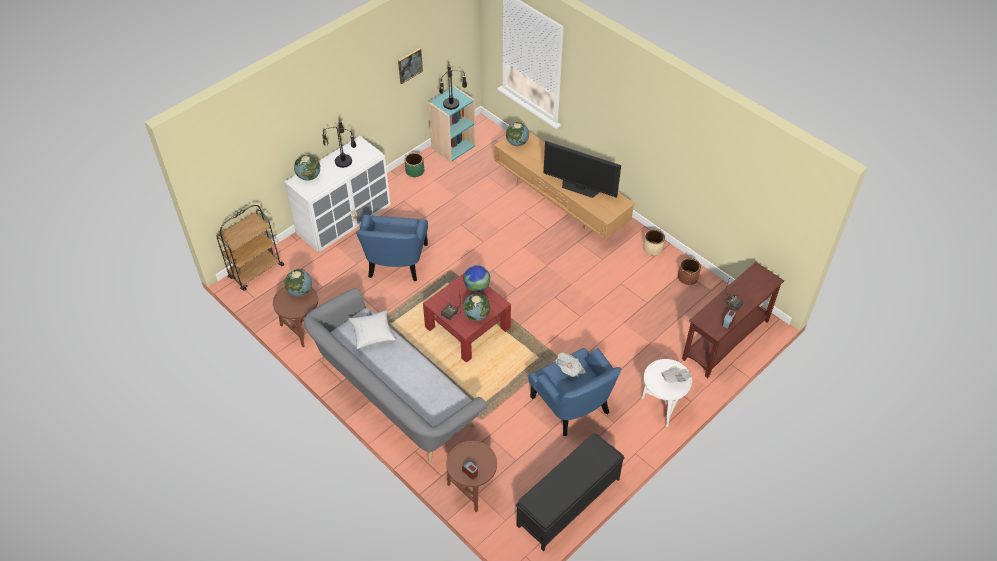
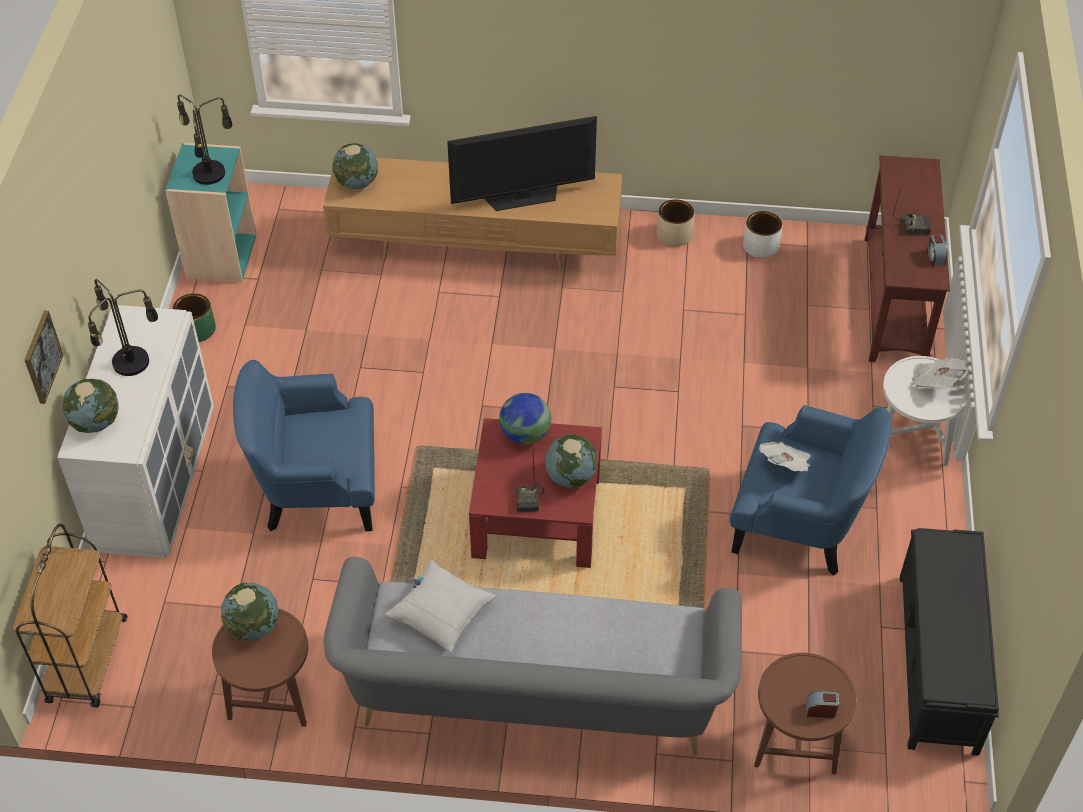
camera: 40 degrees left, 0 degrees up
(396, 261) = (317, 488): blue armchair -> blue armchair turned 120 degrees clockwise
(409, 65) = (129, 130): picture -> picture (42, 357)
(688, 277) = (761, 246): brown planter -> white planter

